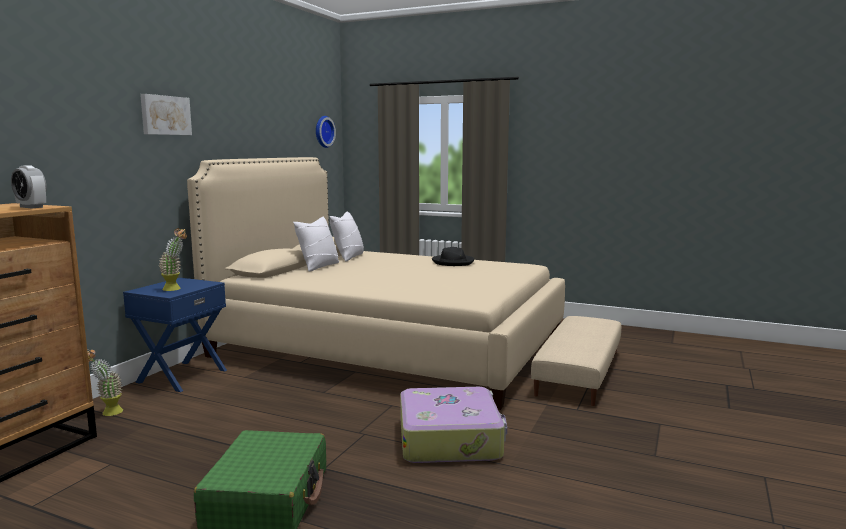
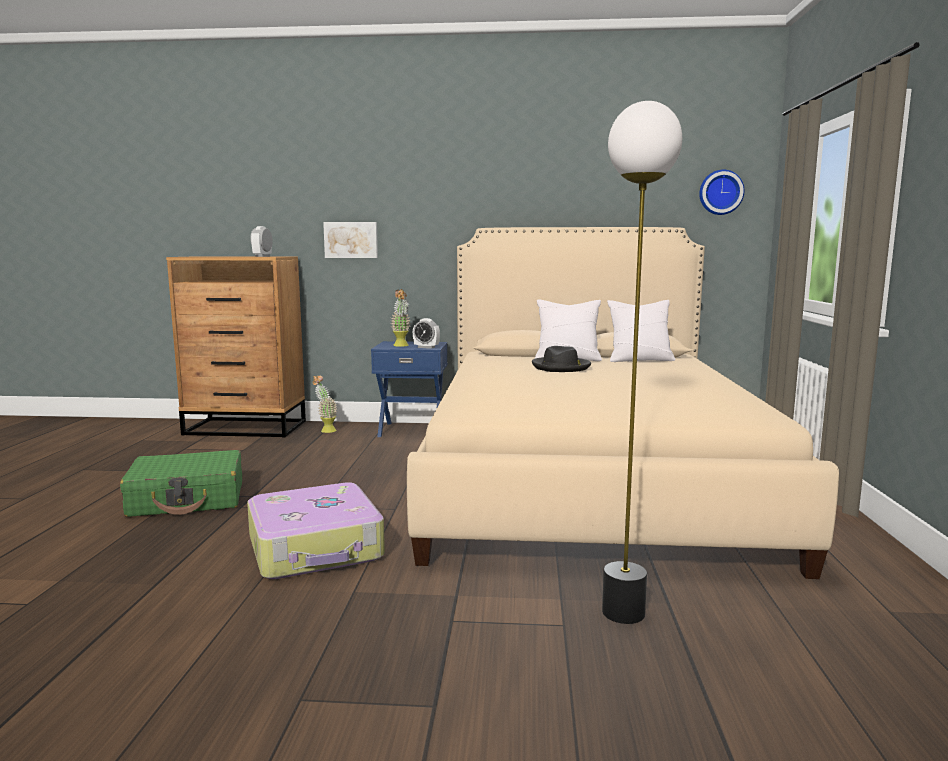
camera: 70 degrees right, 0 degrees up
(165, 115) = (445, 184): picture -> picture (351, 240)
(204, 284) = (426, 347): none -> alarm clock
(453, 262) = (696, 389): black hat -> black hat (561, 367)
(578, 372) = (624, 612): beige ottoman -> floor lamp

